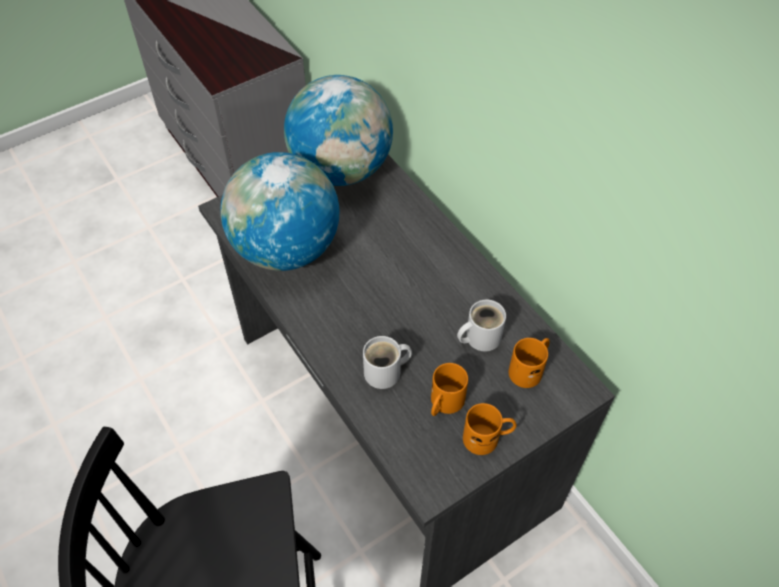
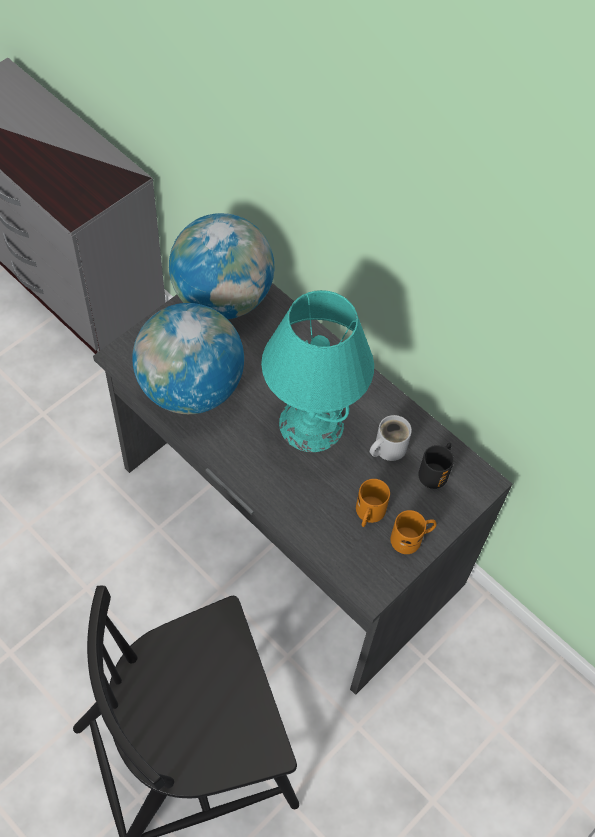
camera: 15 degrees left, 5 degrees up
(386, 372) = (311, 494): white mug -> none
(401, 300) = (310, 424): none -> turquoise table lamp
(529, 368) = (436, 470): orange mug -> black mug

